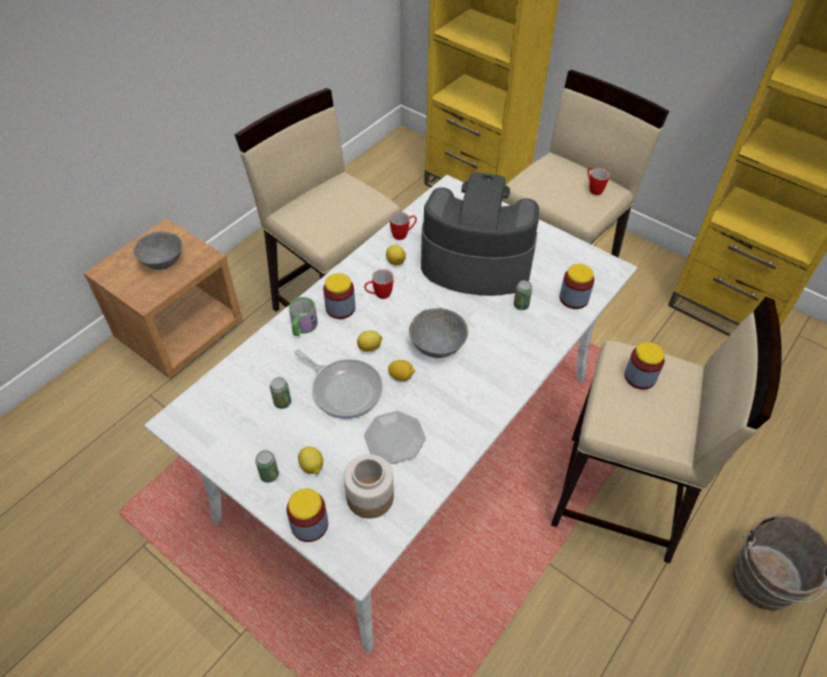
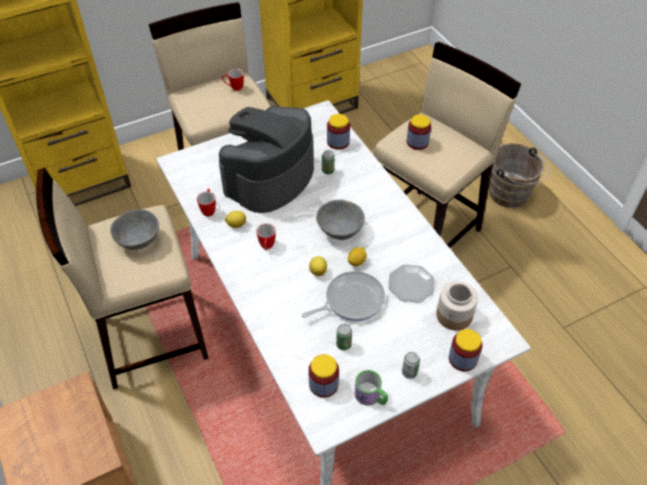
camera: 65 degrees left, 0 degrees up
(163, 262) = (56, 430): grey bowl -> grey bowl (138, 240)
(302, 327) = (271, 308): mug -> mug (371, 396)
(312, 467) = (413, 343): lemon -> none
(340, 308) = (265, 276): jar -> jar (323, 384)

